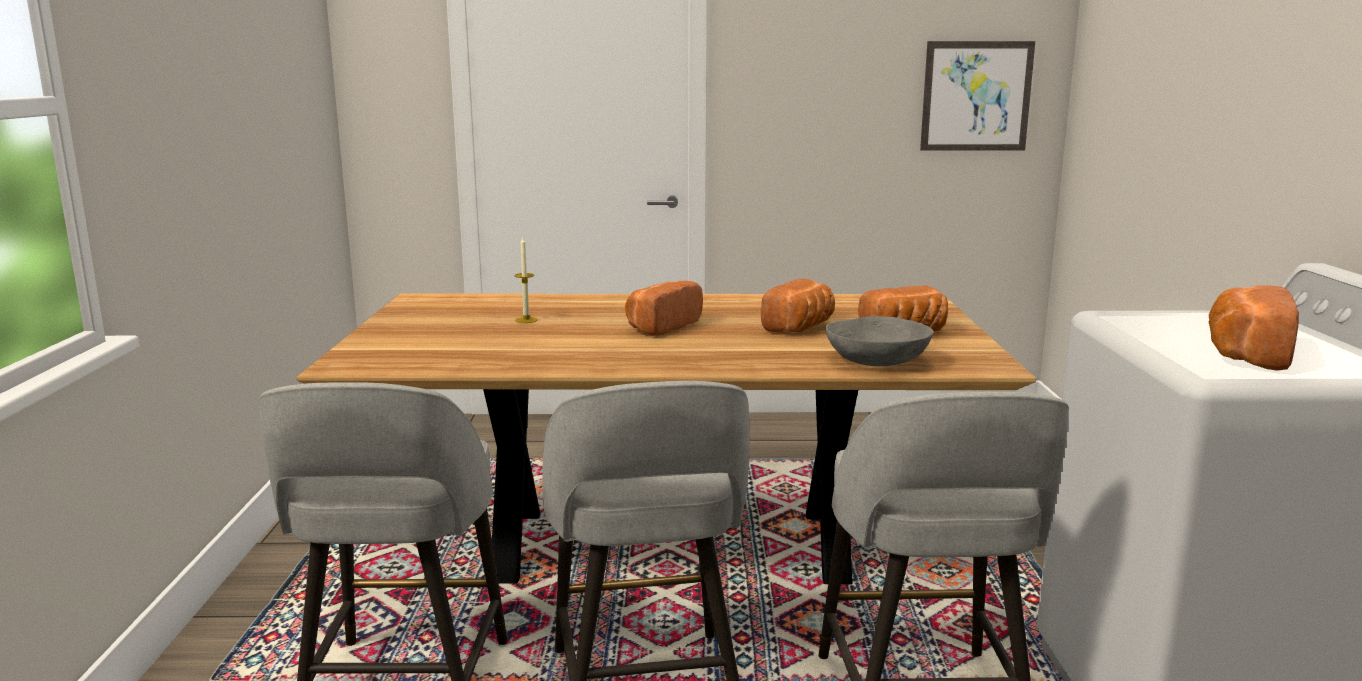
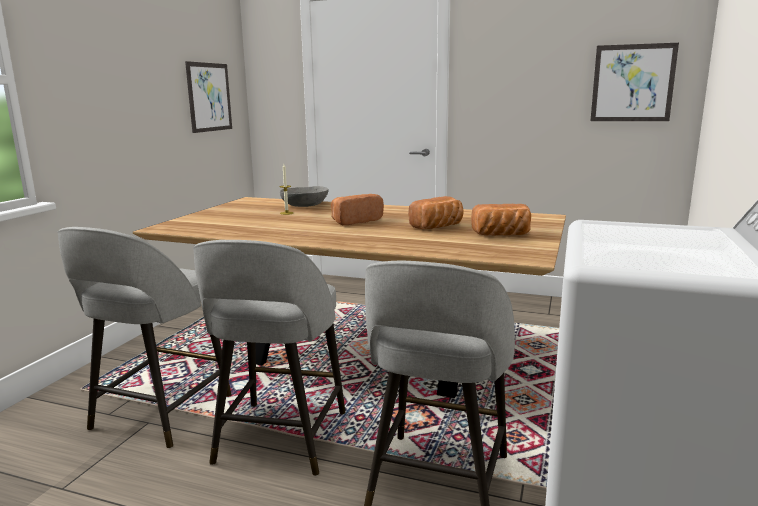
camera: 20 degrees right, 0 degrees up
(297, 114) = (209, 97): none -> picture
(877, 361) = (457, 249): grey bowl -> grey bowl (305, 205)
(1244, 354) = (648, 253): bread -> none

